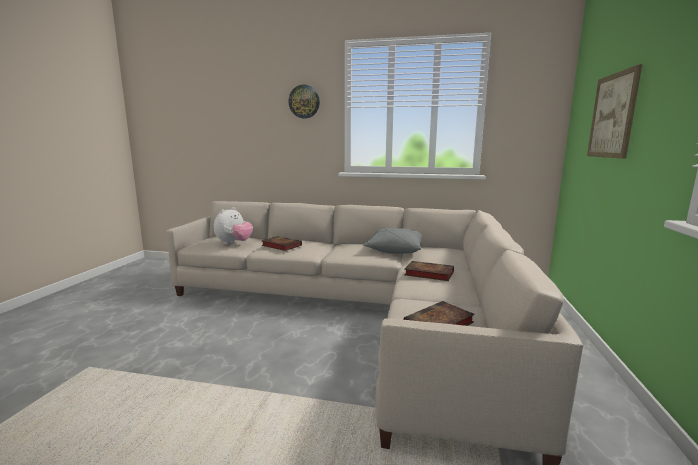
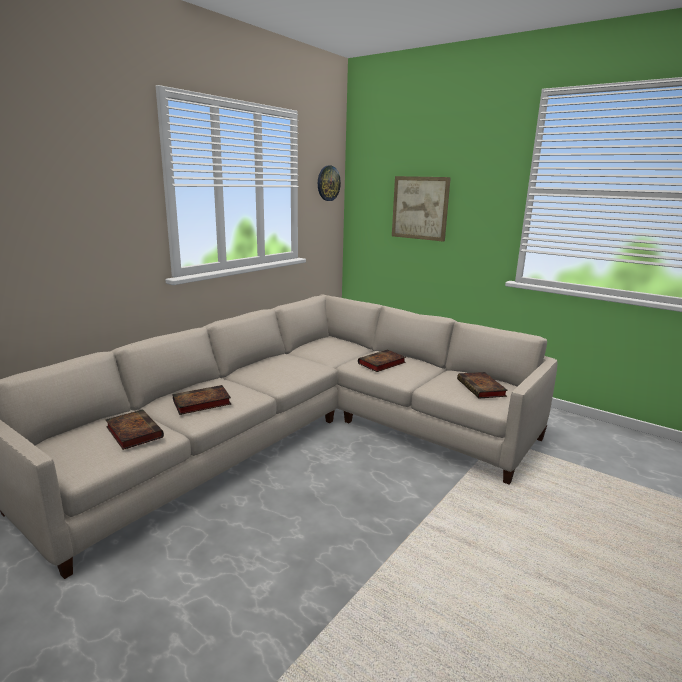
camera: 65 degrees left, 5 degrees up
(234, 243) = (133, 432): plush toy -> book
(304, 101) = (104, 174): wall clock -> wall clock (328, 183)
(395, 250) = (296, 357): grey pillow -> none

